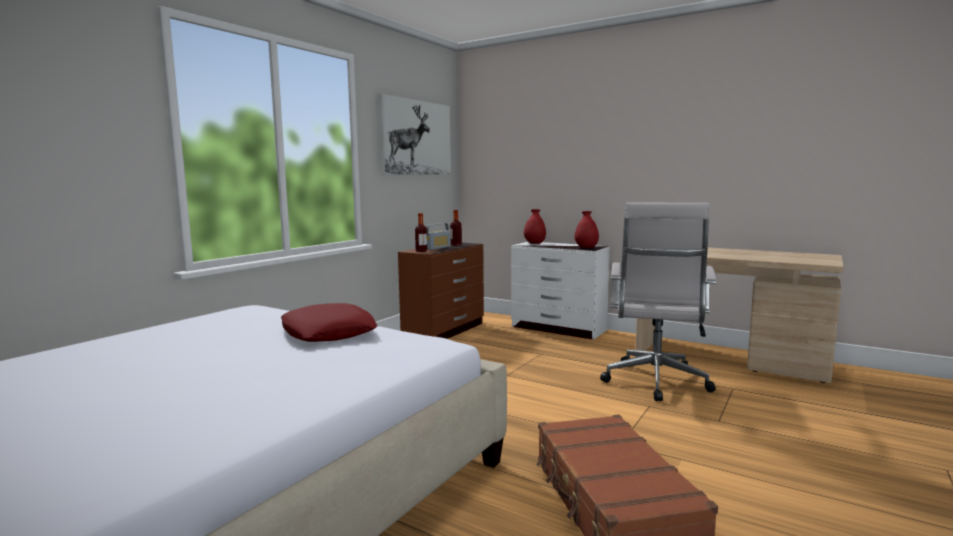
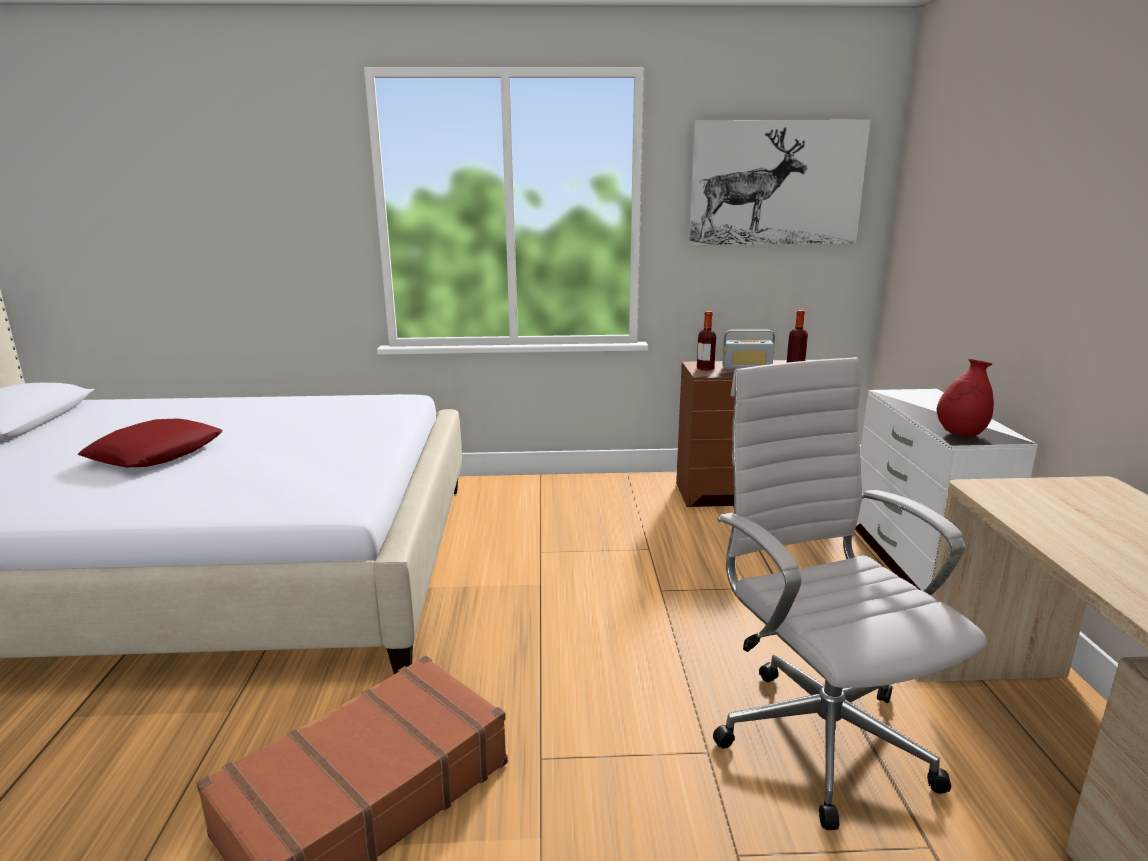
camera: 55 degrees right, 10 degrees up
(328, 332) = (341, 451): red pillow -> red pillow (156, 453)
(534, 244) = (916, 397): red vase -> none
(655, 383) = (818, 734): white office chair -> white office chair turned 90 degrees clockwise

